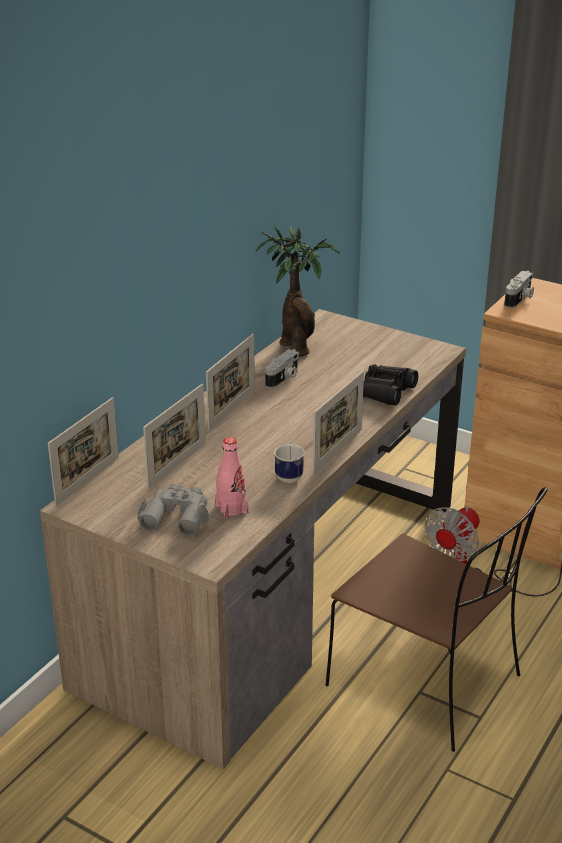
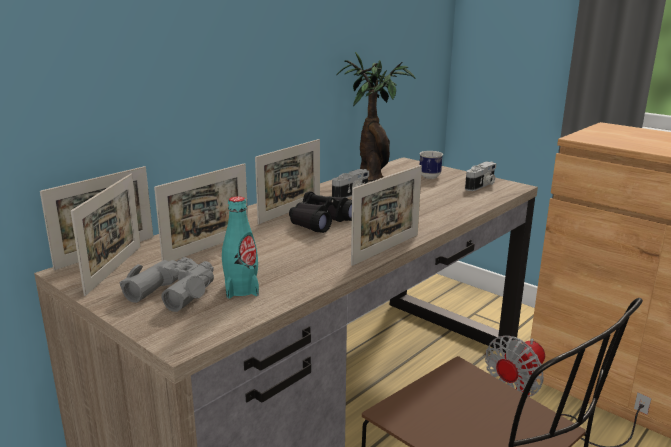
camera: 10 degrees right, 10 degrees down
(109, 499) = (114, 269): none -> picture frame
(231, 509) = (241, 290): pink bottle -> turquoise bottle
(288, 480) = (320, 270): mug -> mug (429, 177)
(385, 391) = (450, 209): black binoculars -> black binoculars (321, 222)
(519, 299) = (596, 132): camera -> camera (481, 186)

